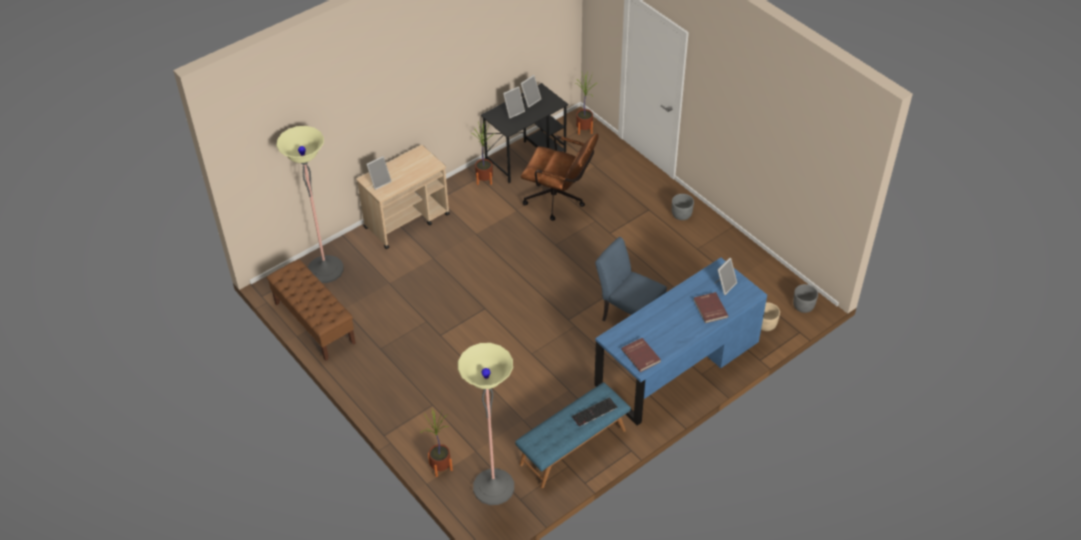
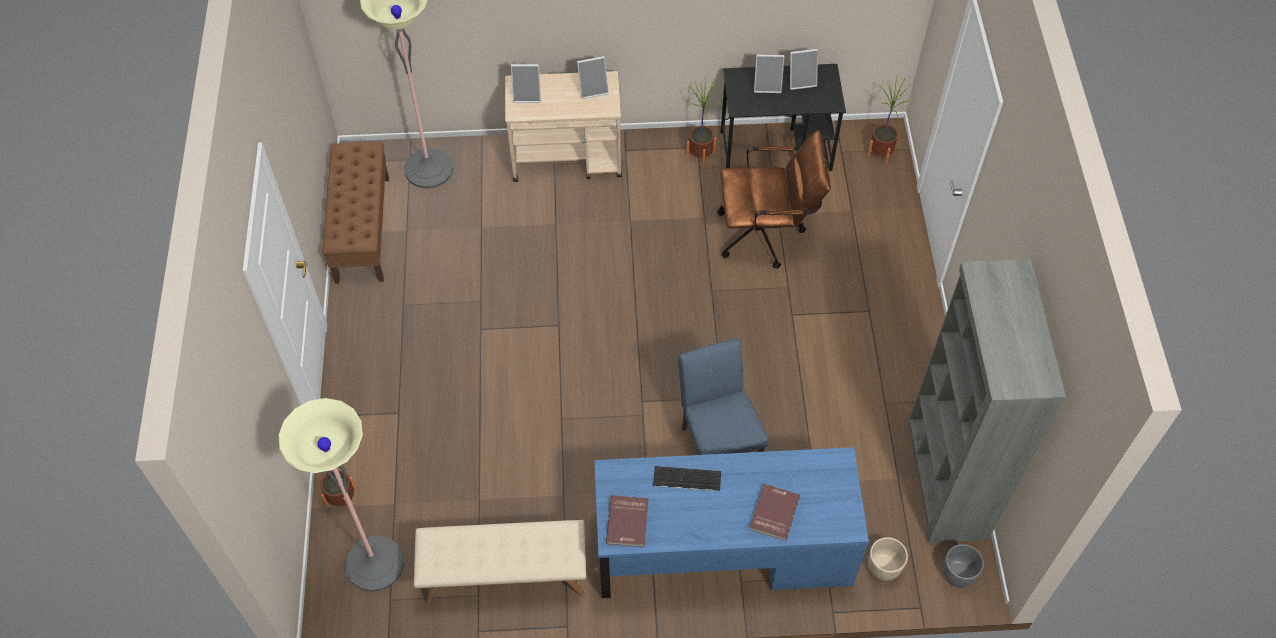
camera: 35 degrees right, 10 degrees up
(559, 200) = (767, 233): brown office chair -> brown office chair turned 60 degrees counterclockwise
(573, 447) = (504, 575): blue bench -> beige bench
(594, 412) = (532, 555): keyboard -> keyboard (686, 479)
(681, 215) = (906, 343): grey planter -> none
(724, 285) = (823, 491): picture frame -> picture frame (593, 89)
(759, 267) = (945, 479): none -> grey bookcase

